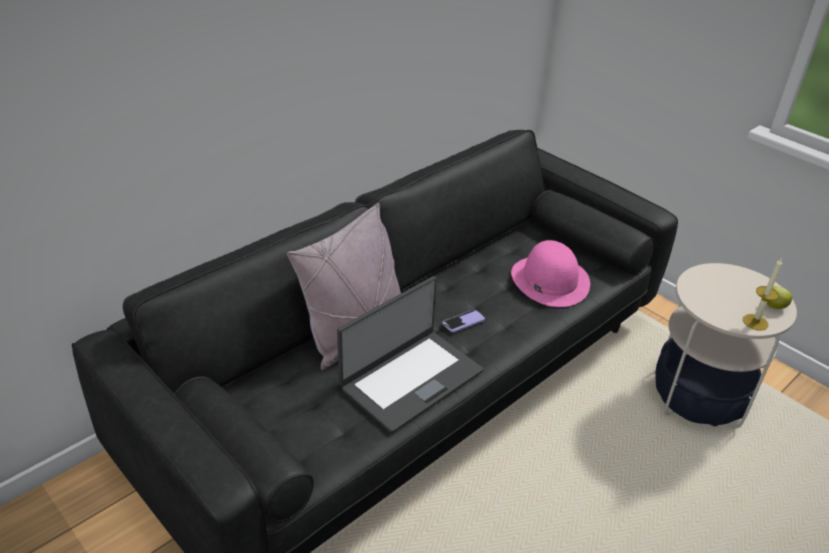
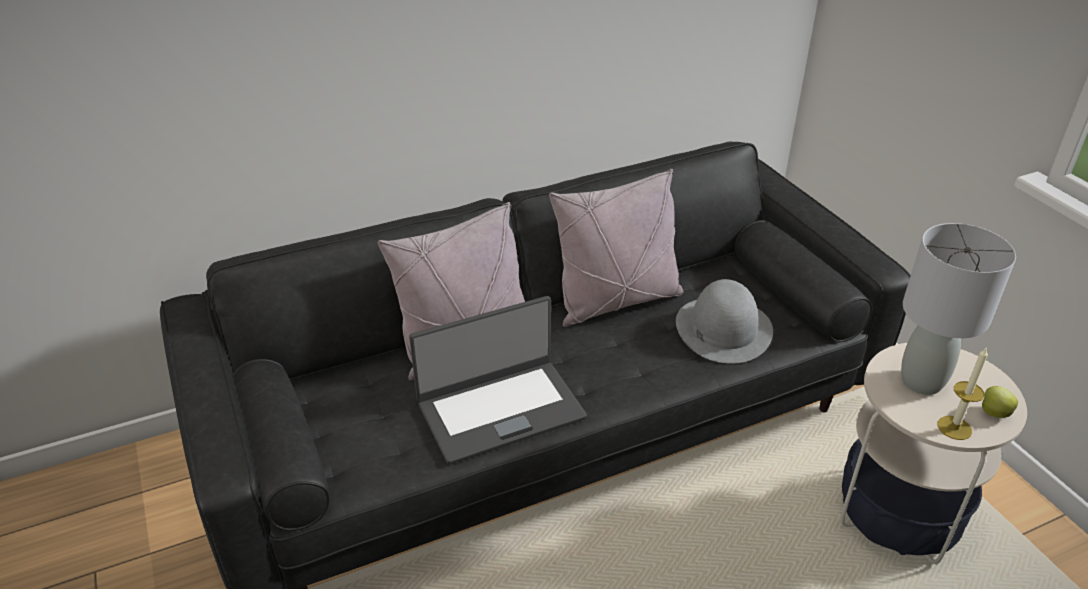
camera: 20 degrees right, 0 degrees up
(458, 273) = (617, 301): none -> purple pillow
(463, 322) = (593, 358): phone -> none
(549, 280) = (723, 328): pink hat -> grey hat
(717, 293) = (921, 382): none -> grey table lamp

